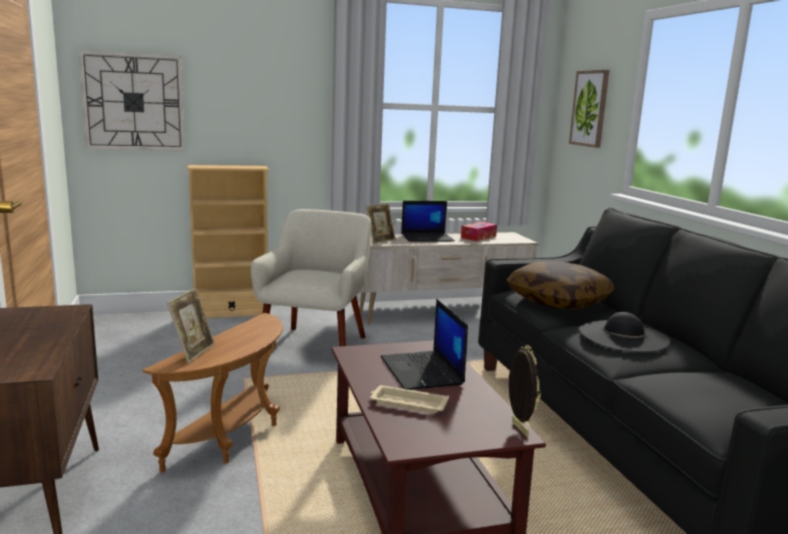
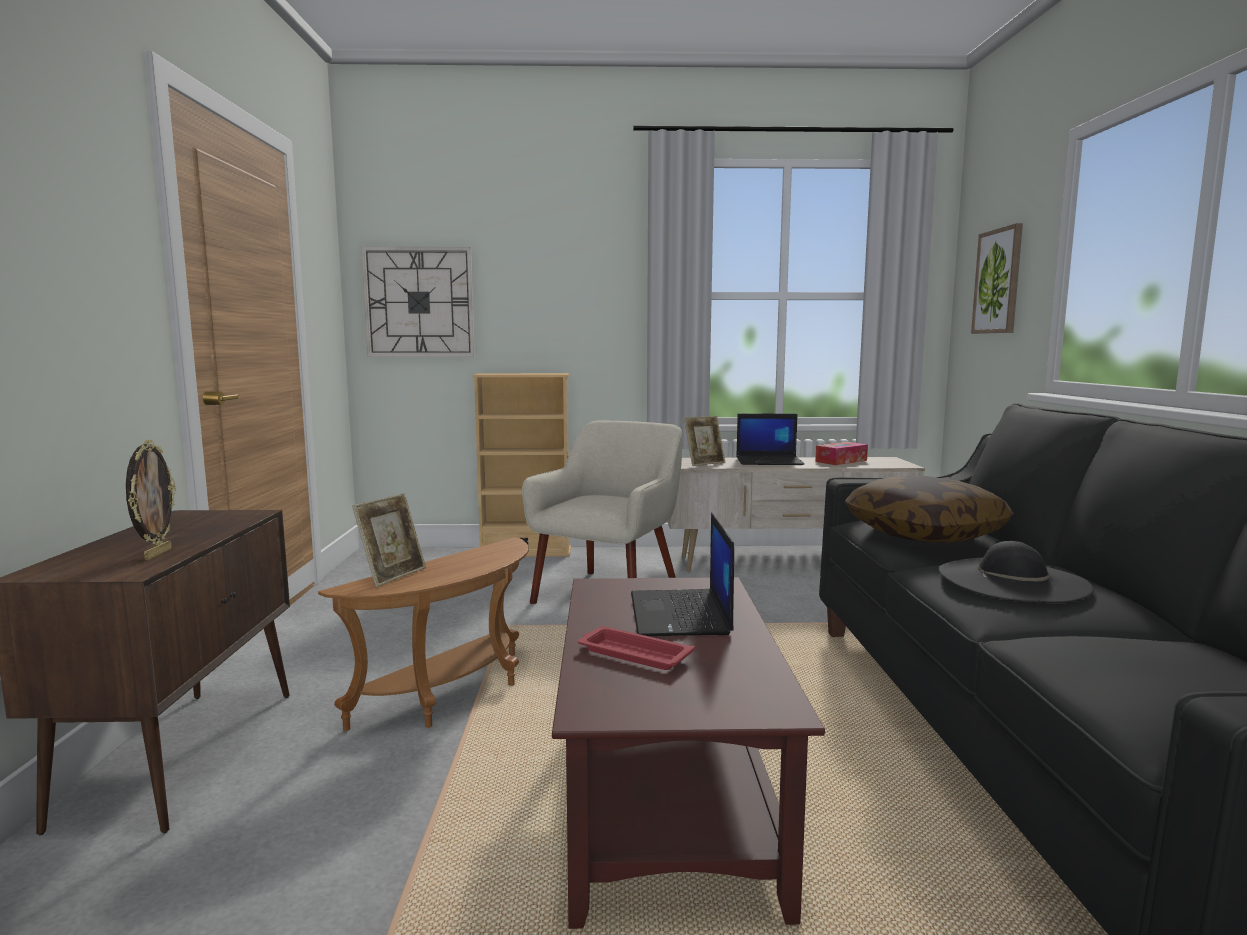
camera: 15 degrees right, 5 degrees down
(407, 403) = (633, 654): beige tray -> red tray
(518, 429) = (787, 703): picture frame -> picture frame (157, 554)

